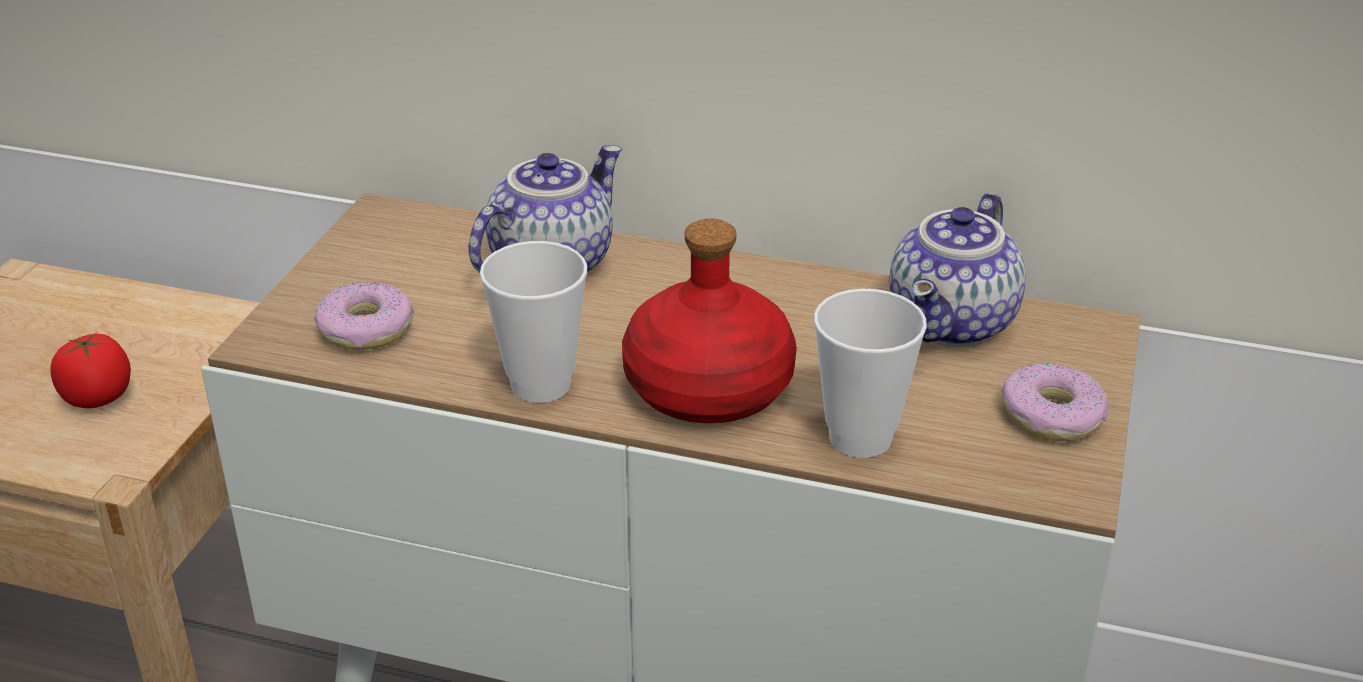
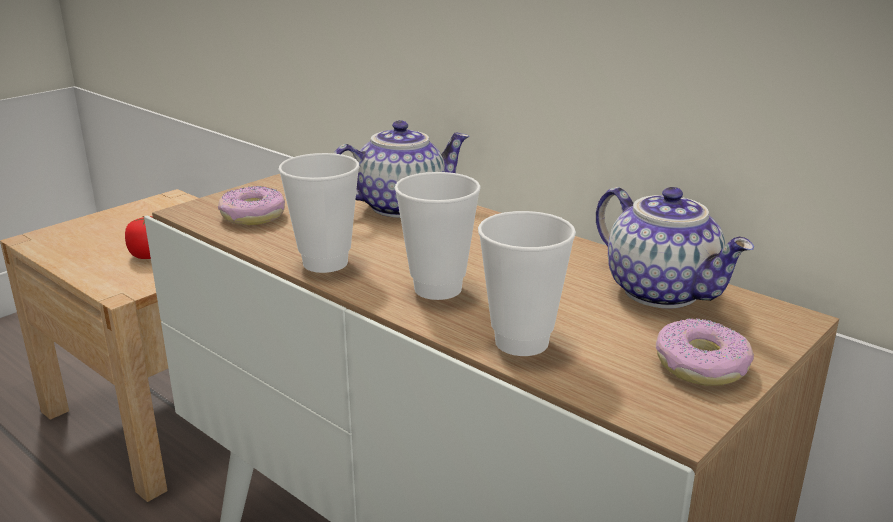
camera: 25 degrees right, 10 degrees down
(710, 388) = (438, 289): red bottle -> cup
(954, 324) = (663, 291): teapot -> teapot turned 90 degrees counterclockwise

